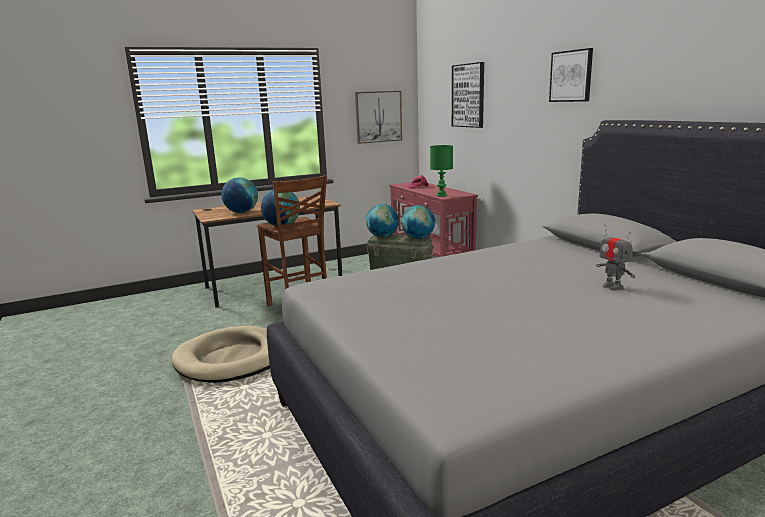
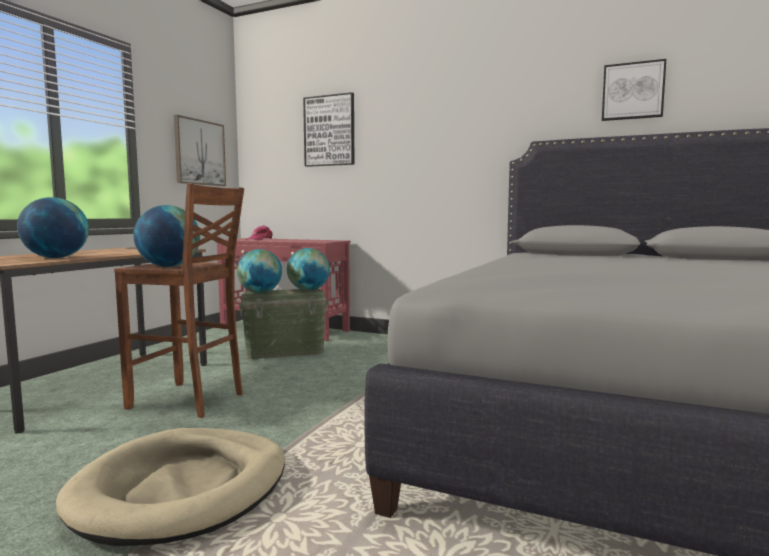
camera: 40 degrees left, 10 degrees down
(441, 195) = (314, 241): green table lamp -> none
(571, 76) = (480, 104): picture -> picture (633, 91)
(612, 287) = (682, 265): toy robot -> none

